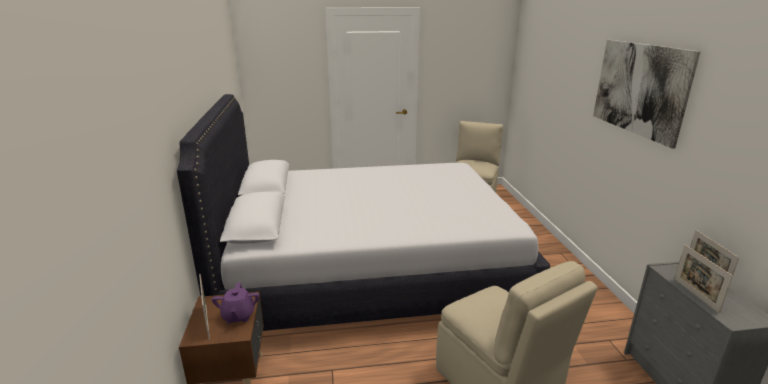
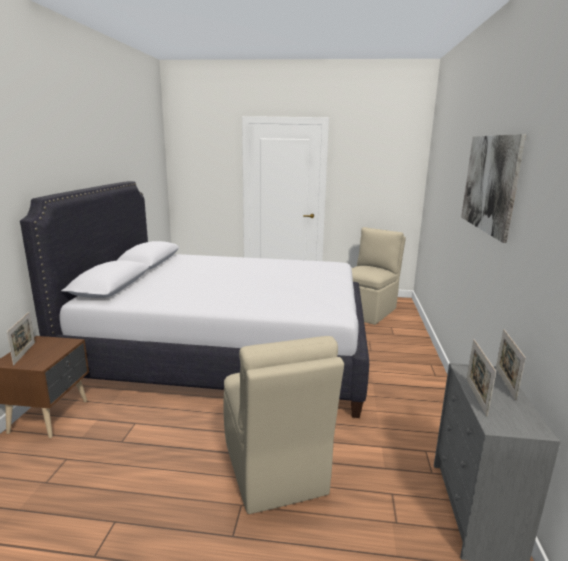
camera: 15 degrees right, 5 degrees down
(238, 316) = (51, 353): purple teapot -> none

